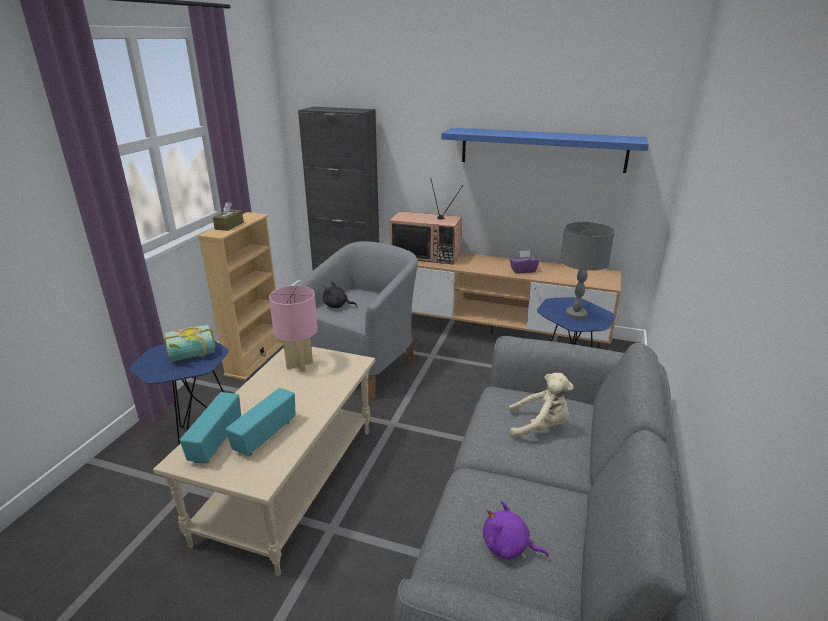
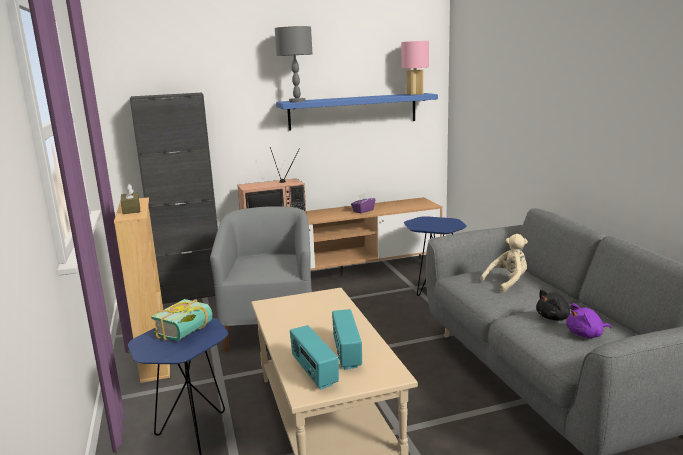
camera: 35 degrees left, 10 degrees down
(300, 365) = (291, 310): pink table lamp -> pink table lamp (415, 94)
(337, 306) = (249, 269): black plush toy -> black plush toy (554, 318)
(576, 314) = (436, 224): grey table lamp -> grey table lamp (297, 101)

